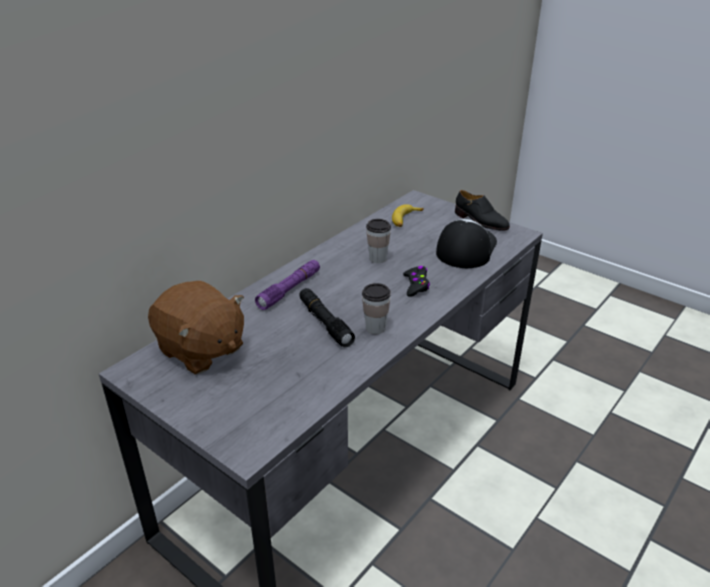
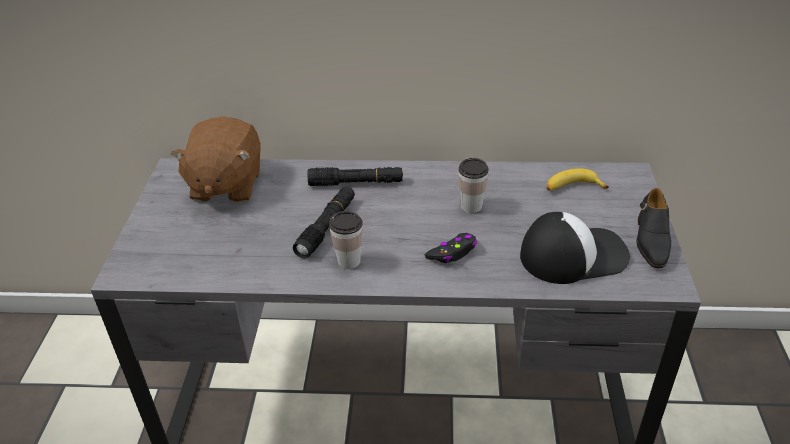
camera: 55 degrees right, 5 degrees up
(289, 290) = (356, 183): purple flashlight -> black flashlight

